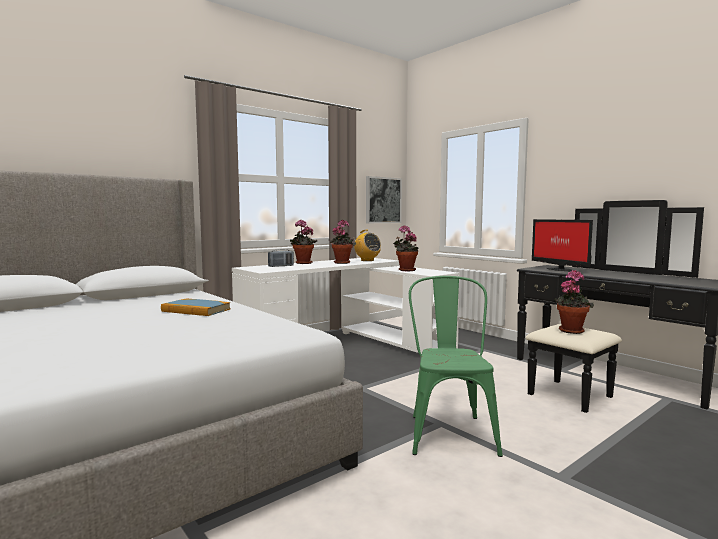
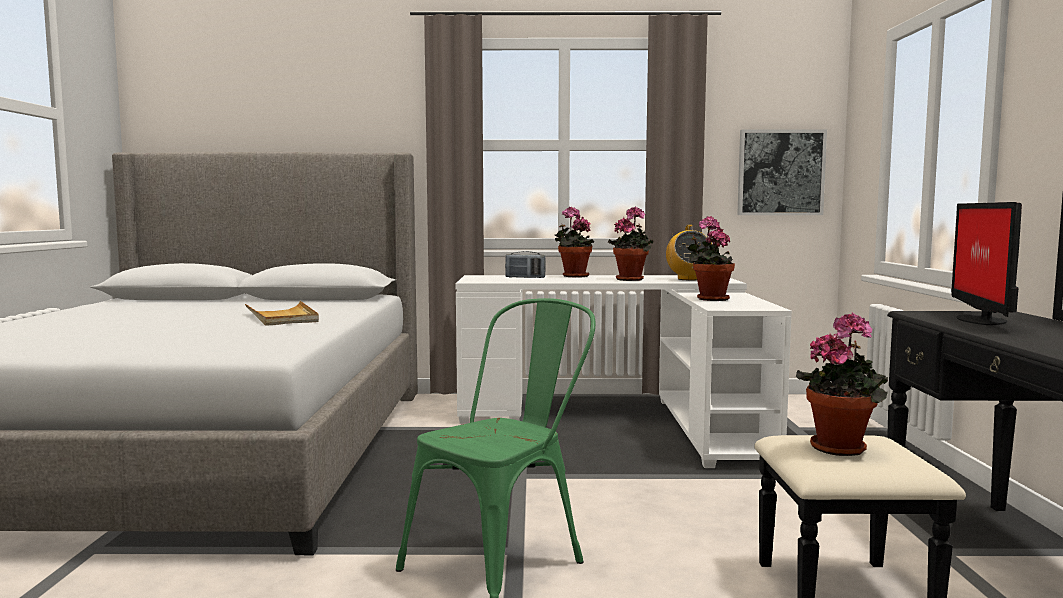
camera: 40 degrees right, 0 degrees up
(196, 310) = (282, 317): book -> beige tray

